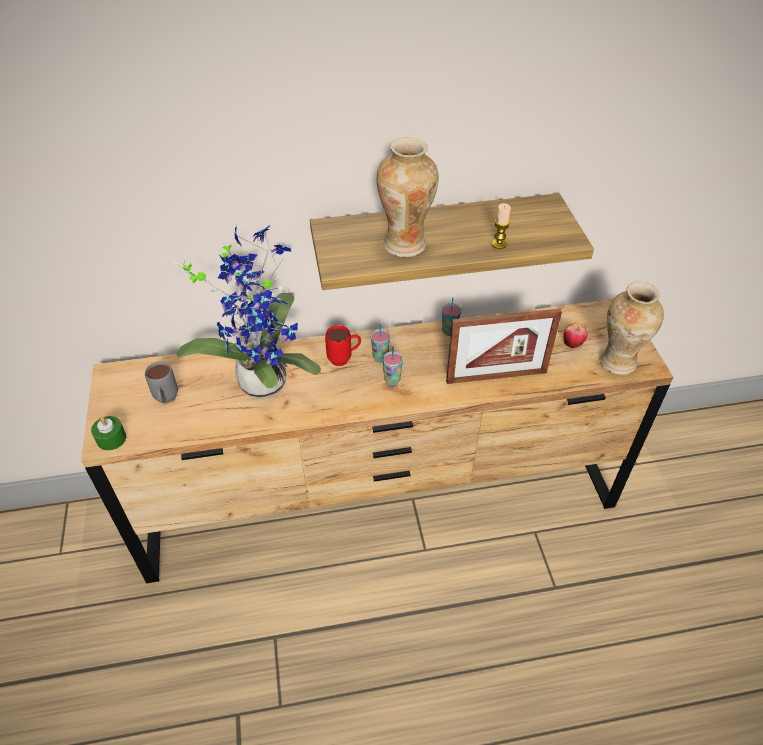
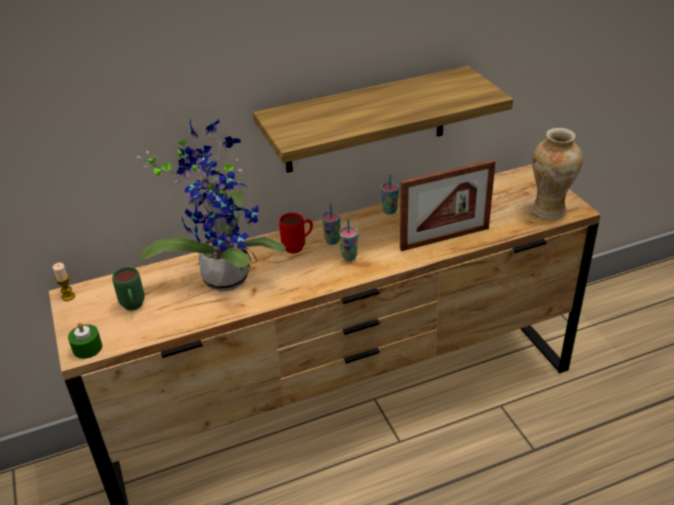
camera: 10 degrees left, 10 degrees down
(166, 401) = (134, 308): grey mug -> green mug
(405, 244) = (348, 117): vase -> none
(498, 244) = (430, 106): candle -> candle (68, 296)
(572, 344) = (504, 203): apple -> none

